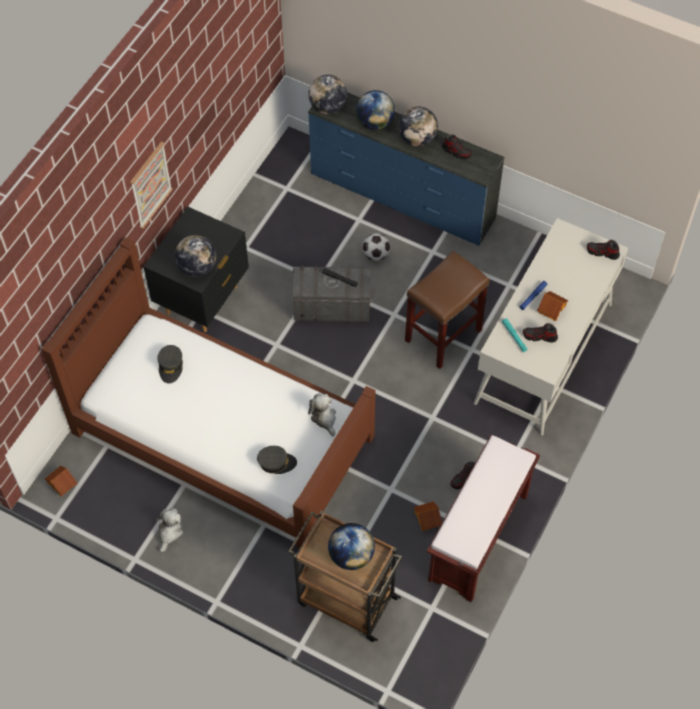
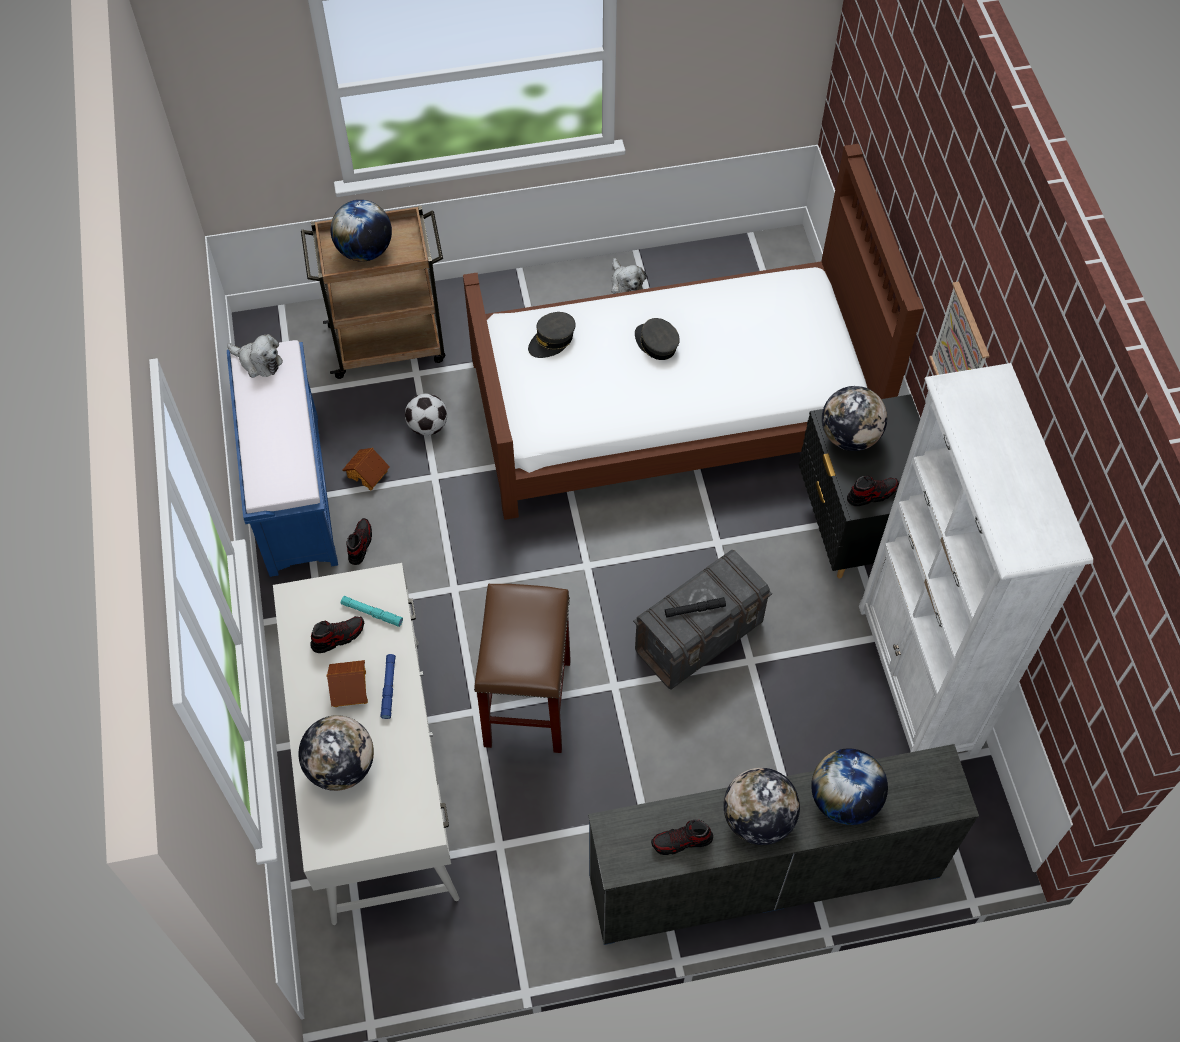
camera: 140 degrees right, 0 degrees up
(61, 484) = (778, 254): toy house -> none
(171, 366) = (770, 356): grey cap -> grey cap (656, 343)
(251, 220) = (917, 679): none -> white bookcase
(324, 418) = (545, 419): plush toy -> plush toy (258, 362)
(328, 107) = (935, 773): globe -> globe (341, 766)
(376, 254) = (714, 754): football -> football (428, 426)
(478, 538) = (293, 491): brown bench -> blue bench
(602, 252) = (337, 833): shoe -> shoe (871, 494)

